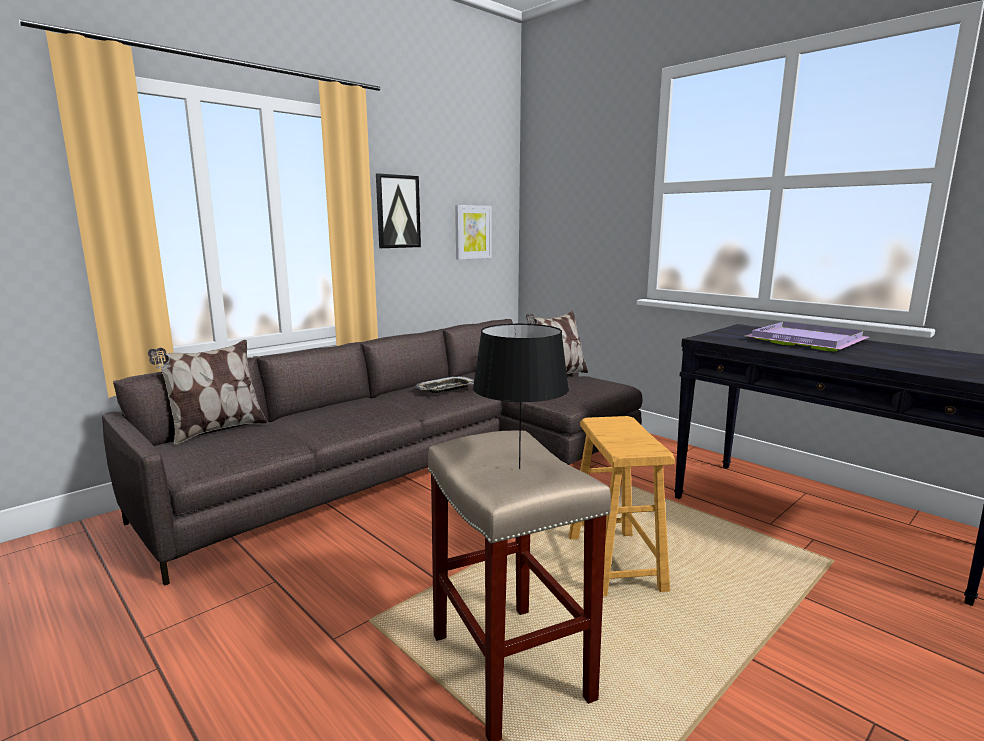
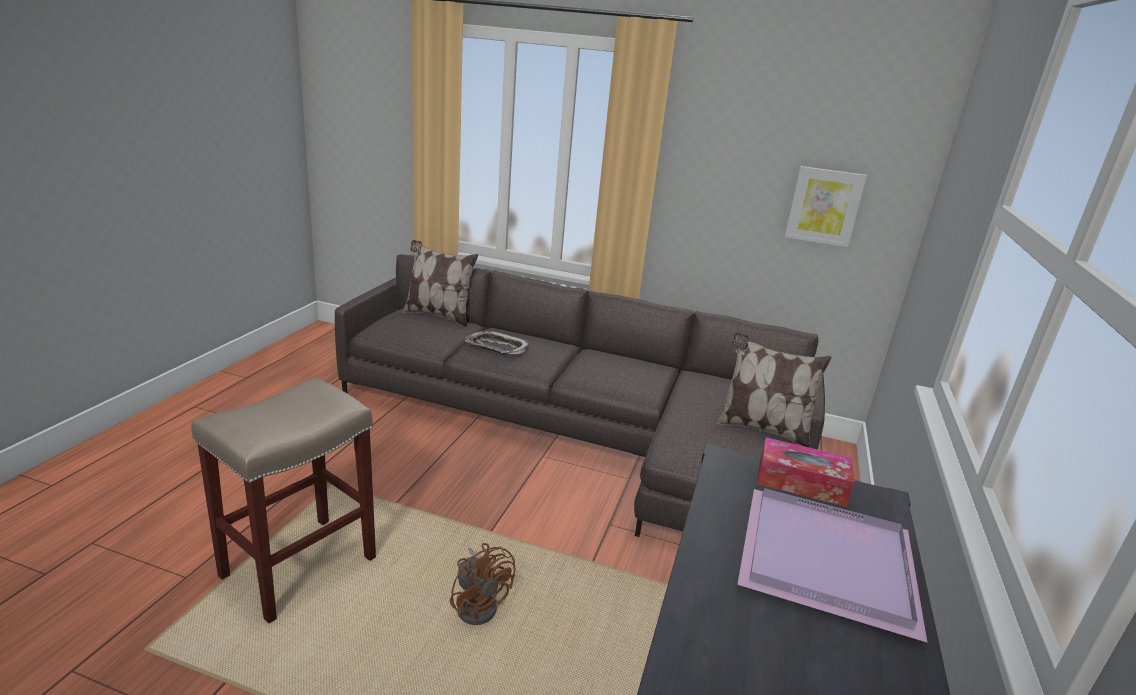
camera: 60 degrees right, 10 degrees up
(397, 211) = (706, 163): picture -> none
(446, 389) = (622, 373): tray -> tray (496, 347)
(519, 469) = (262, 415): black table lamp -> none
(614, 563) = (479, 604): brown stool -> brown fan
(729, 333) = (801, 482): none -> tissue box

